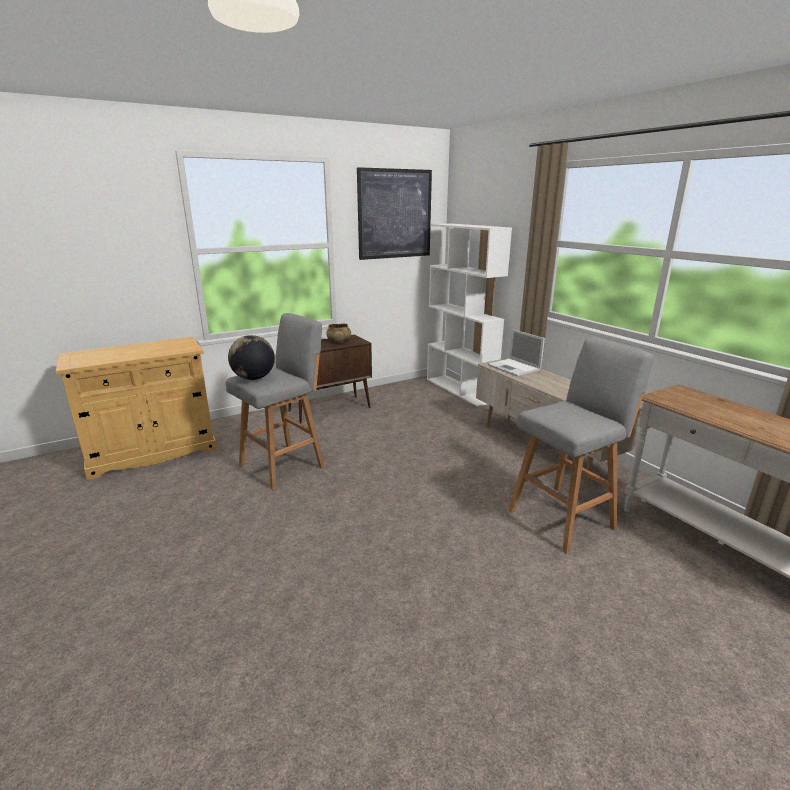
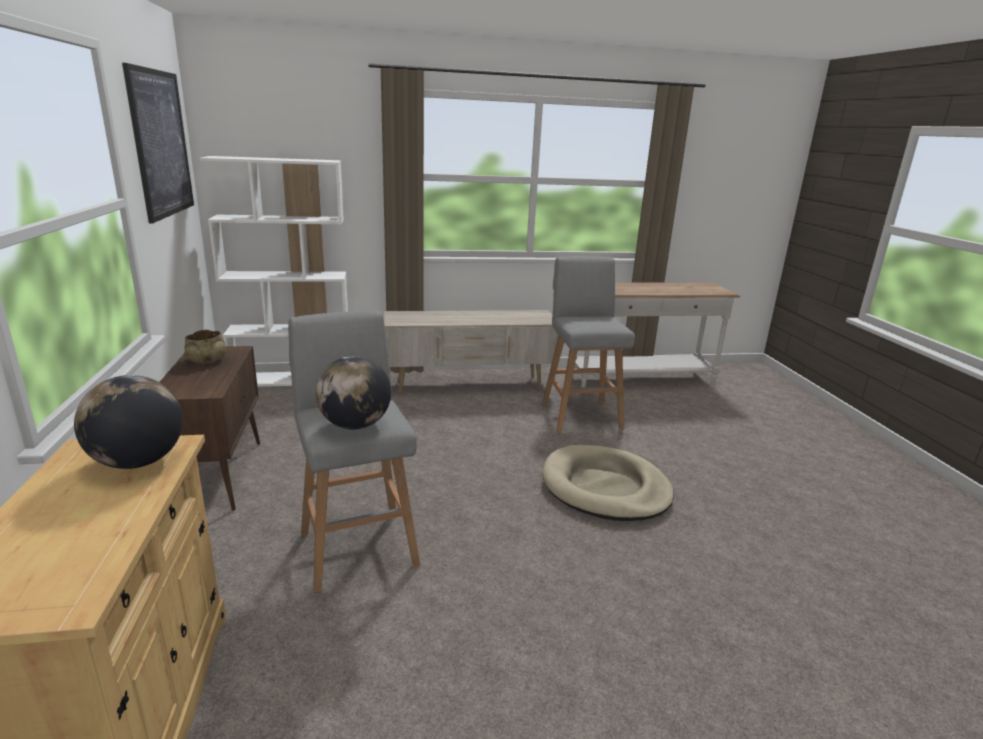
camera: 70 degrees left, 0 degrees up
(173, 348) = (138, 462): none -> globe
(427, 556) = (605, 488): none -> beige dog bed
(514, 368) = (417, 317): laptop -> none

